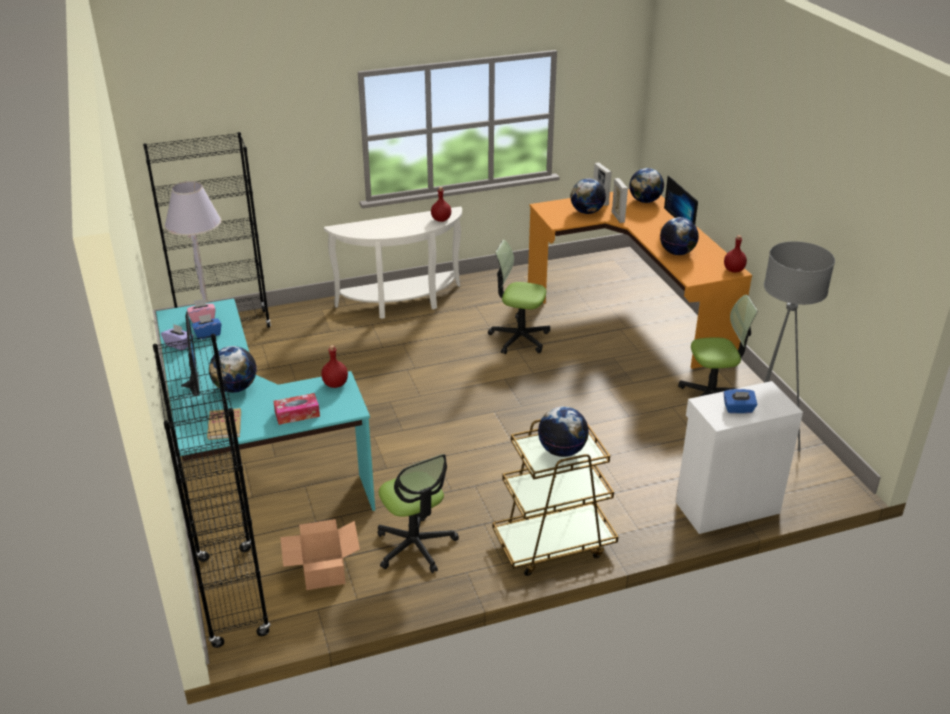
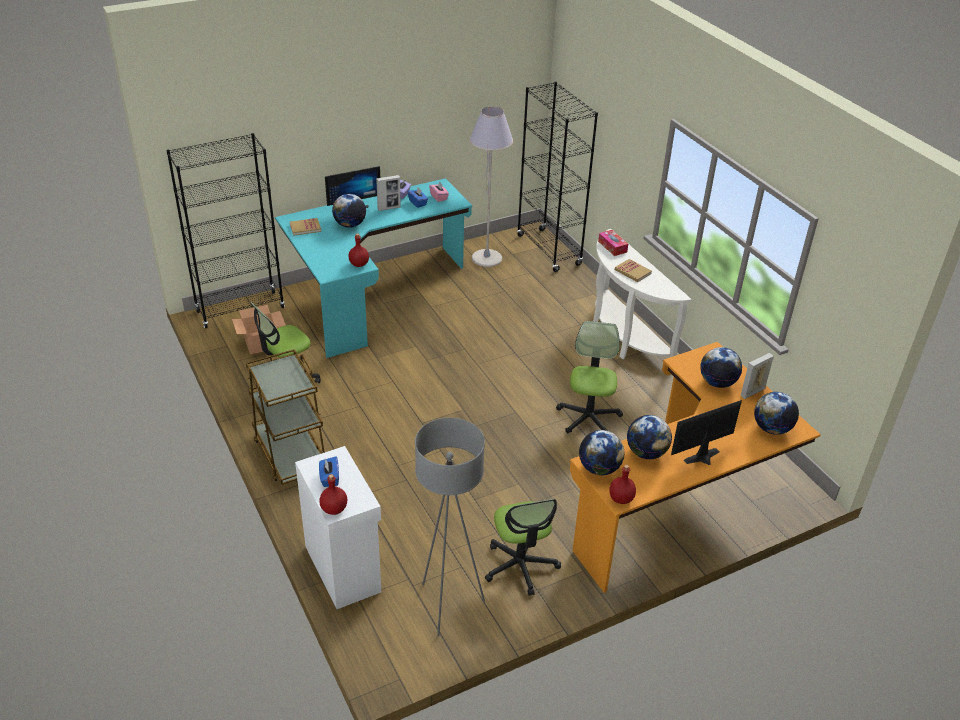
camera: 80 degrees right, 5 degrees up
(297, 414) = (320, 253): tissue box -> tissue box (612, 247)
(408, 226) = (632, 272): none -> book
(441, 220) = (654, 289): red bottle -> red bottle (333, 509)
(562, 451) = (280, 380): globe -> globe (599, 468)
(618, 217) = (715, 406): picture frame -> picture frame (389, 208)

